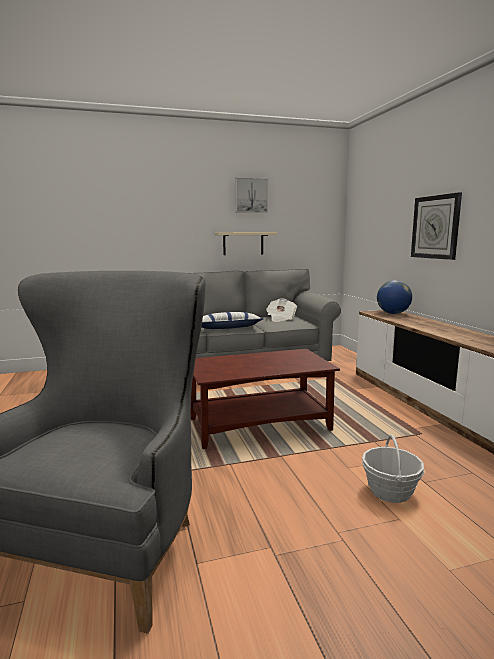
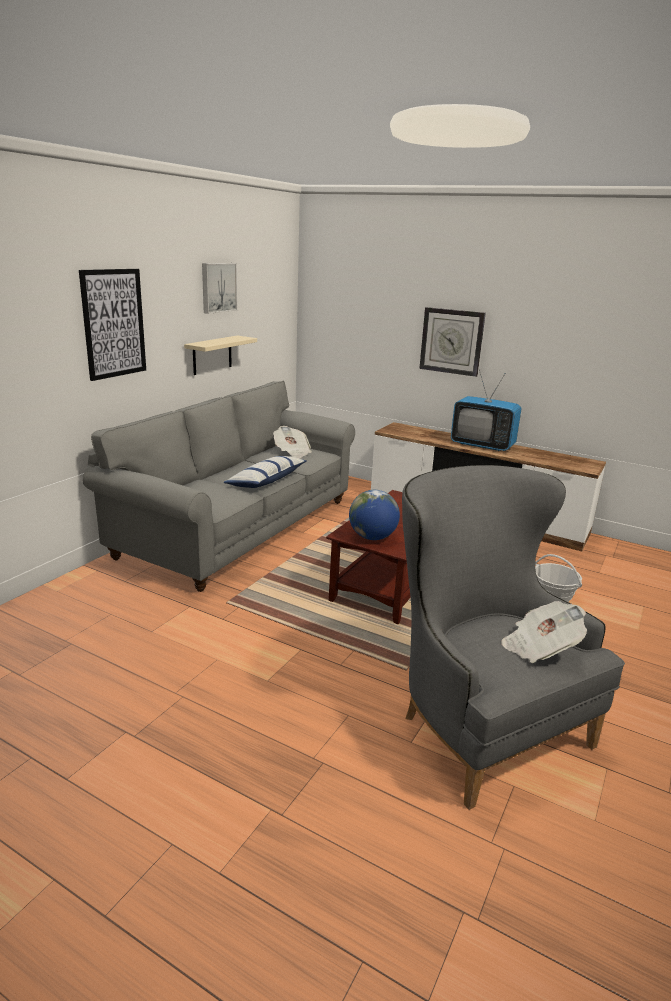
camera: 45 degrees left, 10 degrees up
(86, 453) = (540, 648): none -> newspaper
(152, 212) = (113, 323): none -> picture
(393, 313) = (408, 429): globe -> globe (372, 537)
(442, 329) = (482, 445): none -> television

